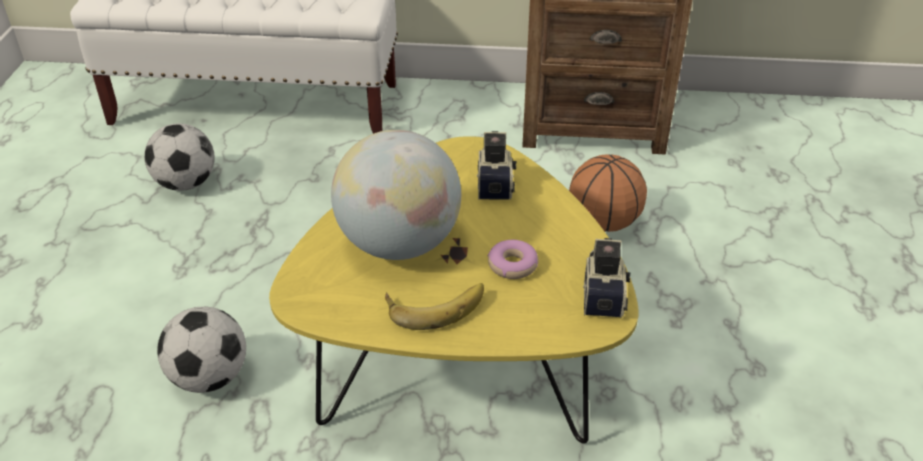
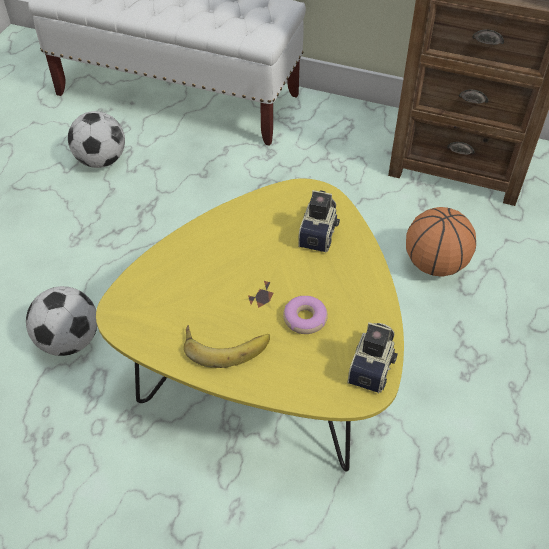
camera: 15 degrees right, 10 degrees up
(399, 244) = (217, 277): globe -> none

